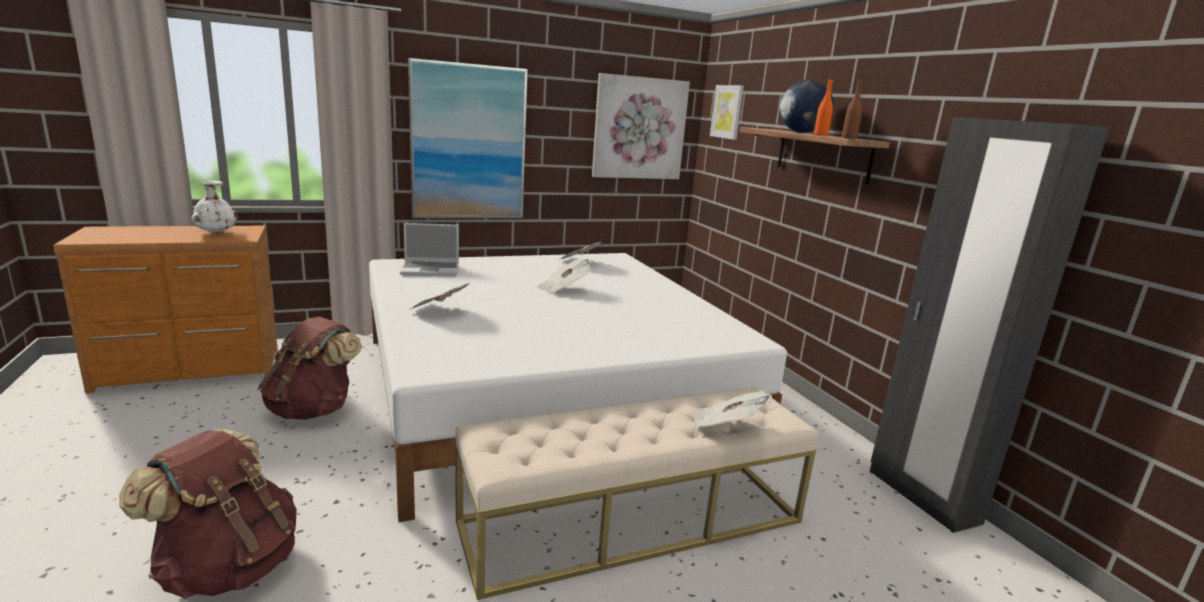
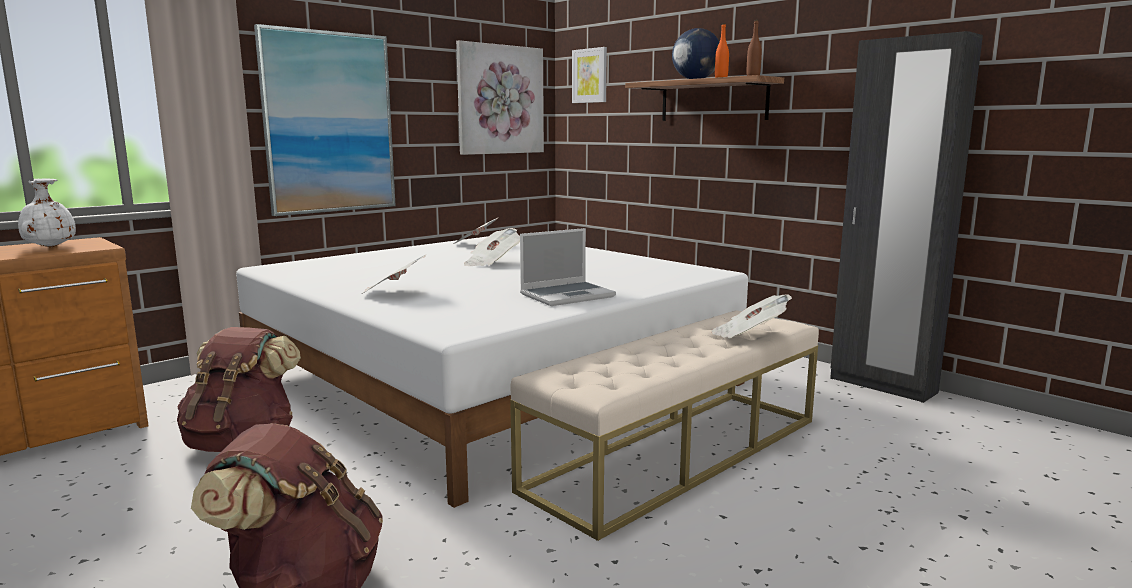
camera: 20 degrees left, 5 degrees down
(431, 270) = (326, 267): laptop -> laptop (567, 295)

